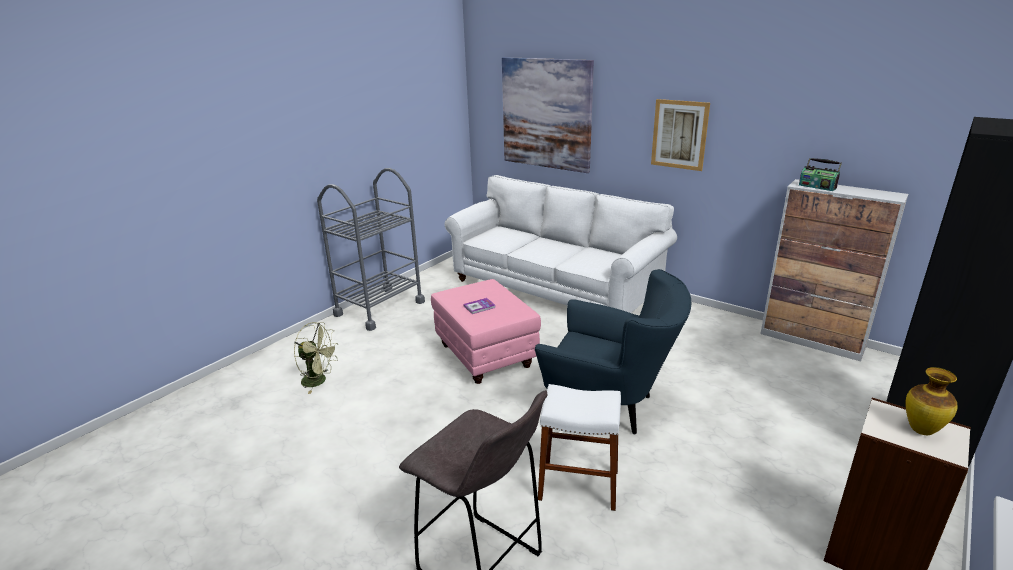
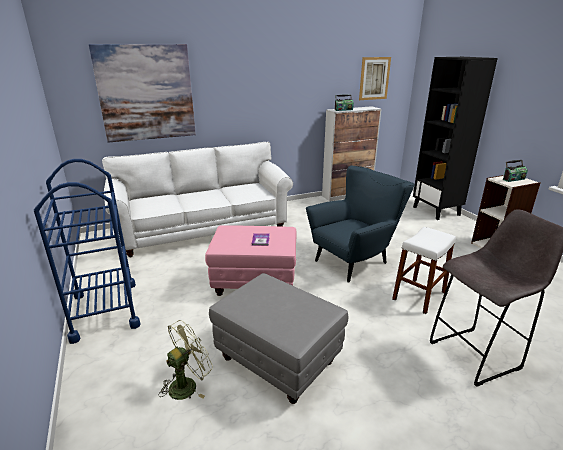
camera: 60 degrees left, 0 degrees up
(373, 414) = (277, 361): none -> grey ottoman
(379, 308) = (105, 310): grey cart -> blue cart
(679, 134) = (259, 94): picture -> picture (374, 78)
(922, 430) = (513, 179): vase -> radio

